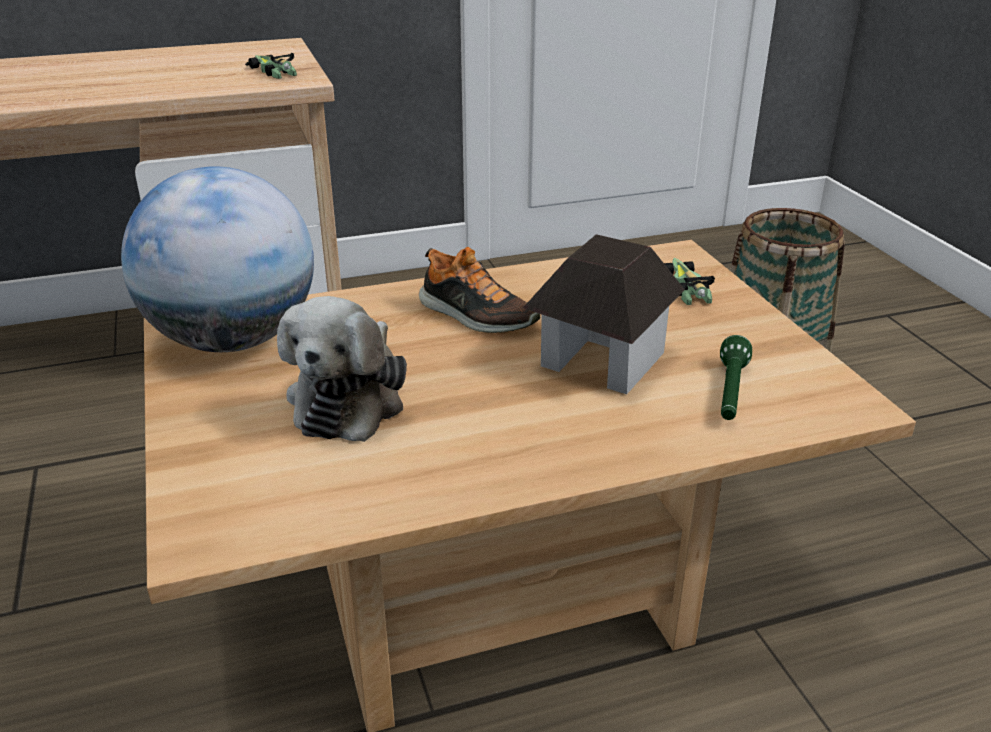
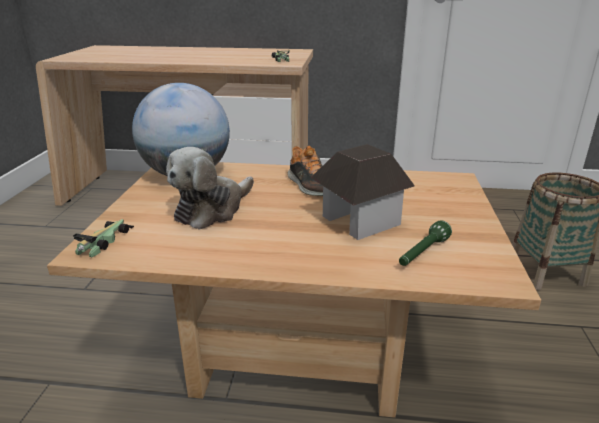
camera: 25 degrees right, 5 degrees down
(686, 286) = (447, 195): toy car -> toy car (104, 241)

